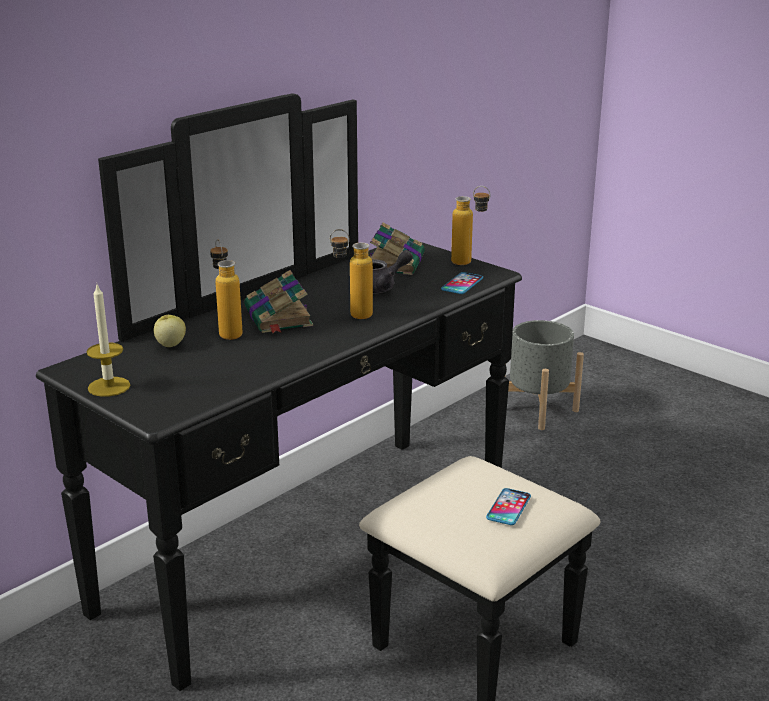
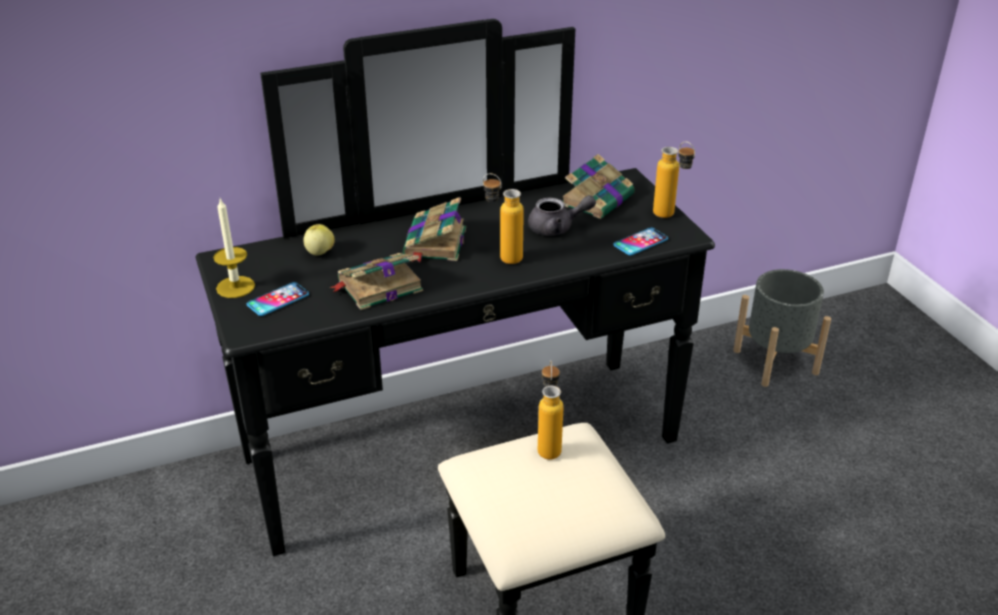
camera: 25 degrees right, 10 degrees up
(227, 332) = (378, 249): bottle -> bottle (548, 445)
(256, 358) = (378, 287): none -> book
(508, 507) = (569, 497): phone -> phone (278, 300)

